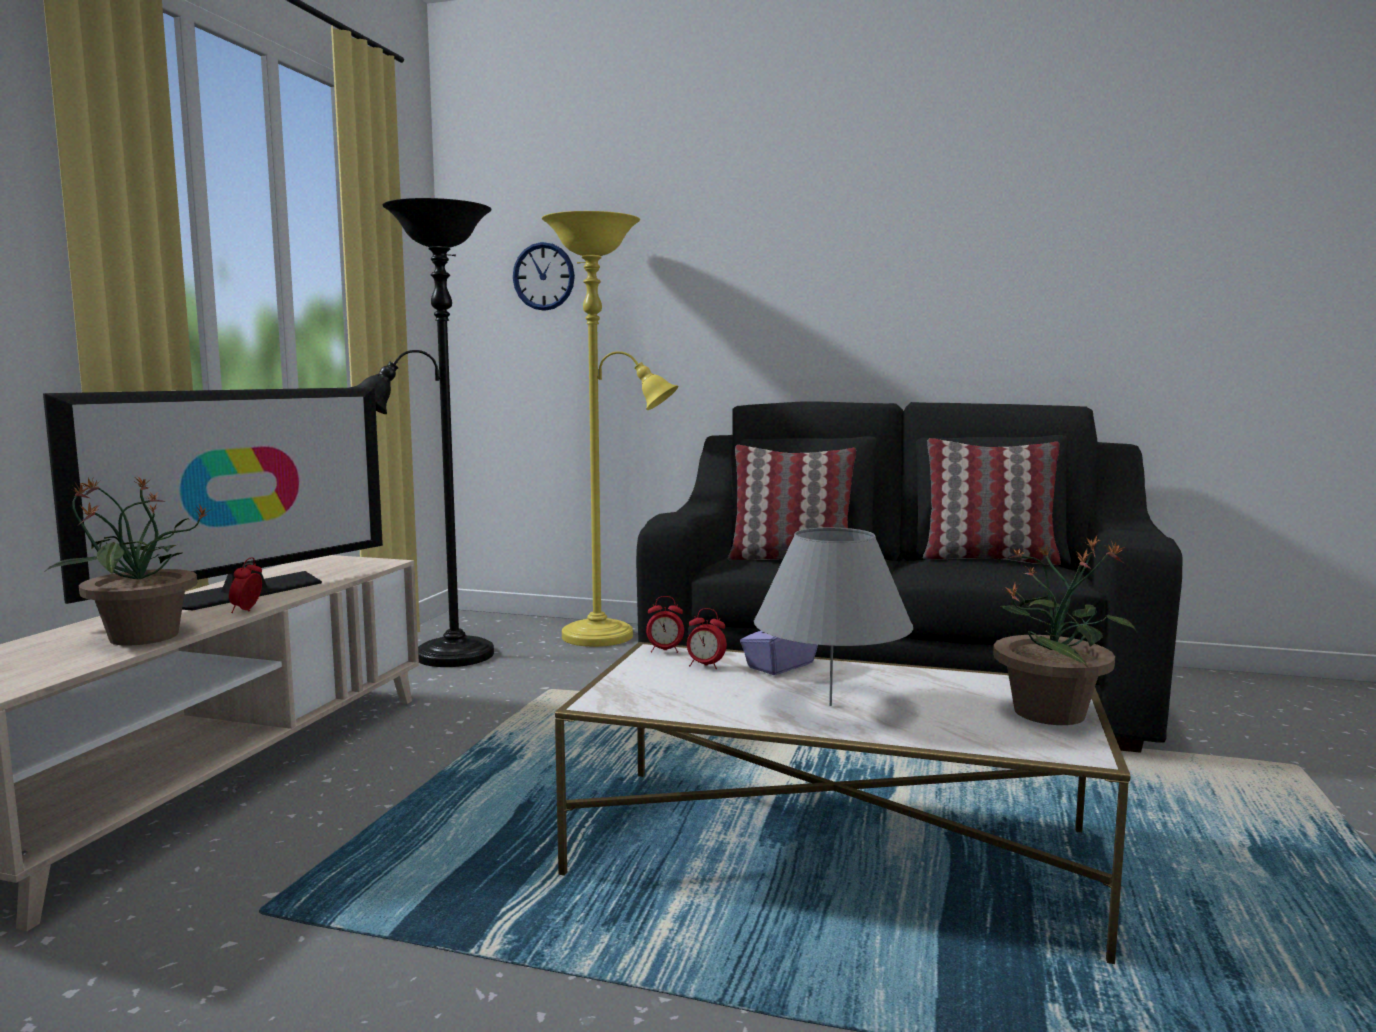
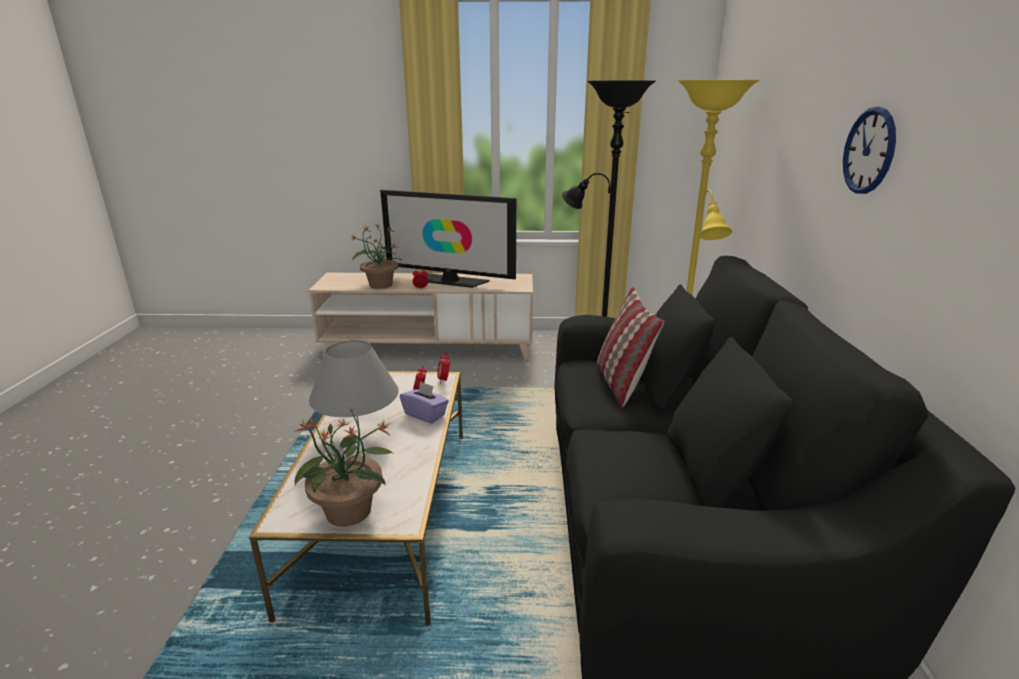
camera: 75 degrees right, 15 degrees up
(543, 276) = (737, 118): wall clock -> wall clock (869, 151)
(988, 559) = (659, 464): pillow -> none

